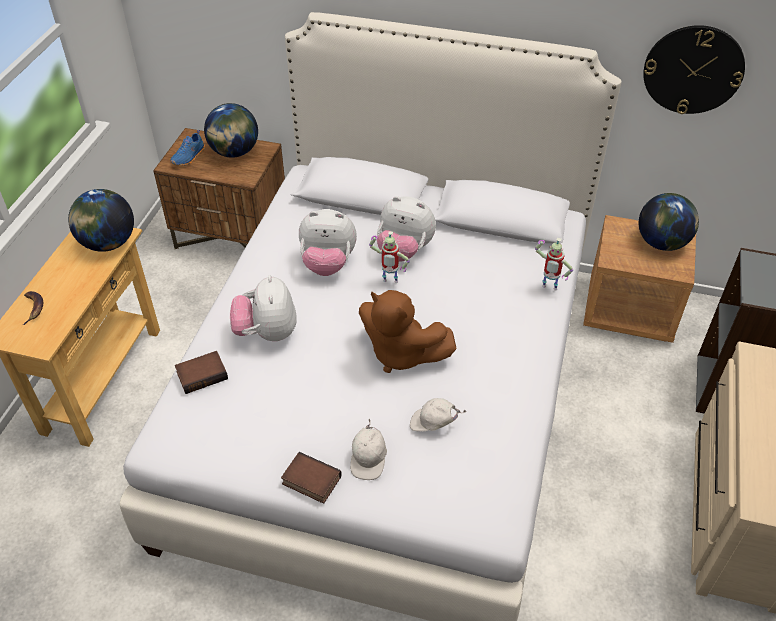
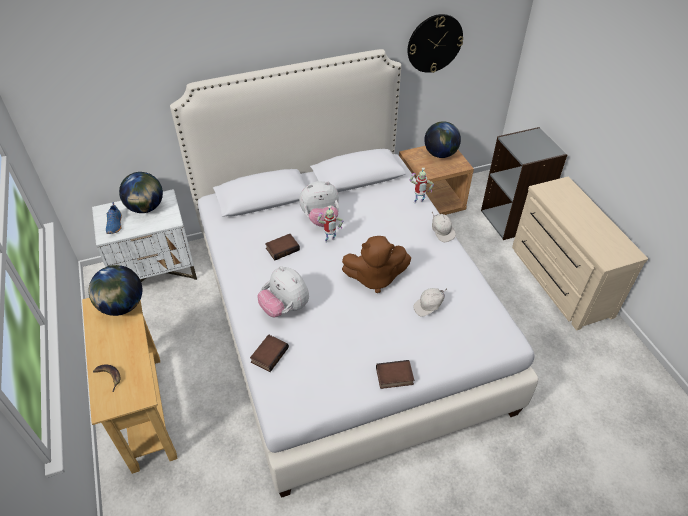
camera: 35 degrees left, 0 degrees up
(233, 236) = (156, 271): brown nightstand -> white nightstand
(328, 264) = (282, 248): plush toy -> book
(369, 459) = (414, 346): white cap -> white cap (442, 232)

